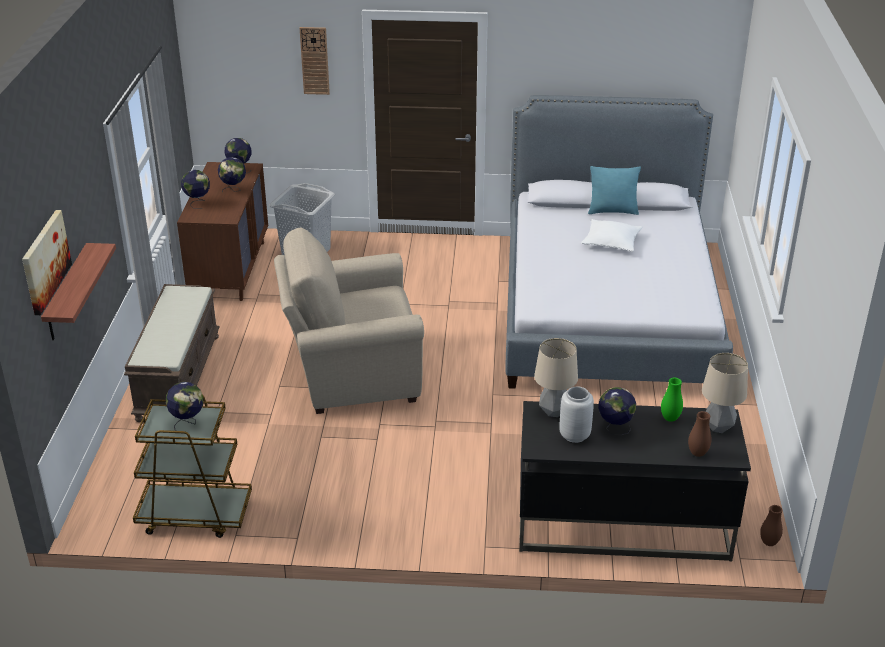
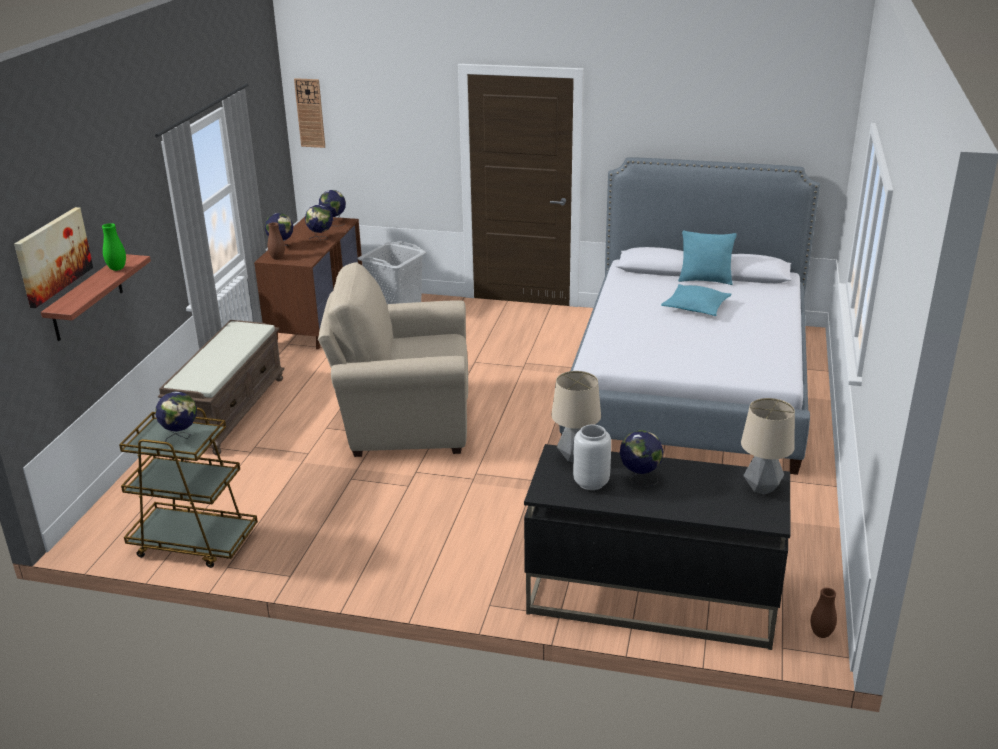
camera: 10 degrees right, 5 degrees down
(314, 60) = (412, 116): wall clock -> wall clock (310, 113)
(611, 242) = (696, 307): white pillow -> turquoise pillow
(670, 418) = (707, 474): green vase -> green vase (117, 269)
(697, 453) = (730, 513): brown vase -> brown vase (277, 258)

